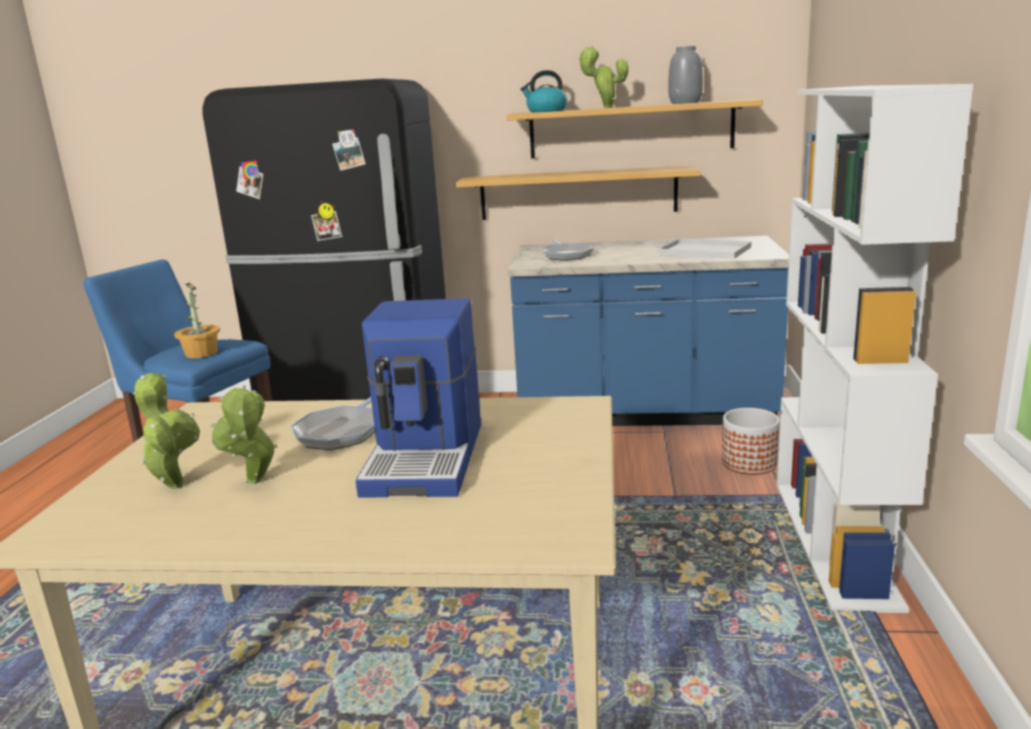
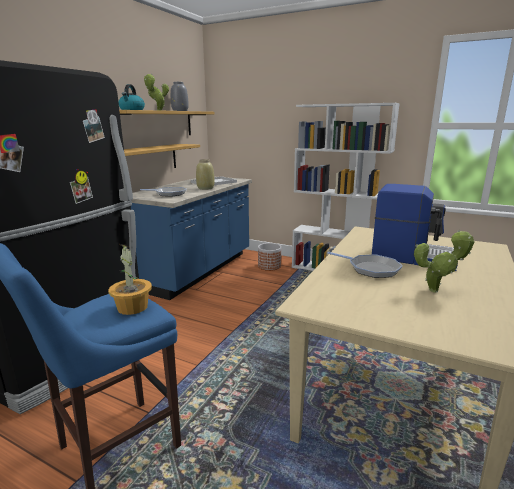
camera: 70 degrees left, 0 degrees up
(175, 483) = (434, 311): potted plant -> none
(640, 258) = (205, 188): none -> beige vase

